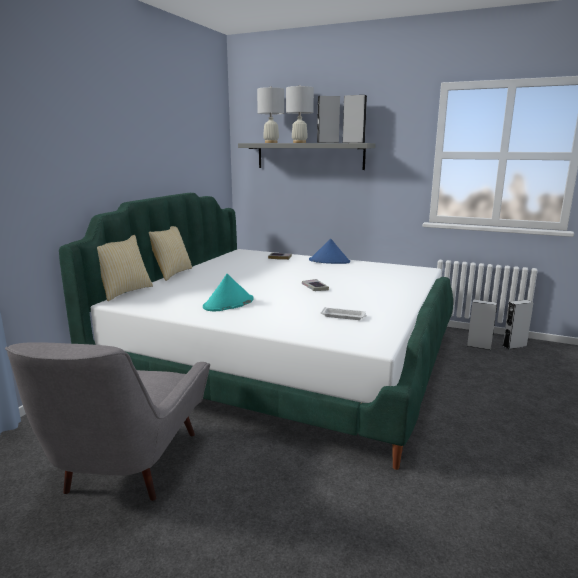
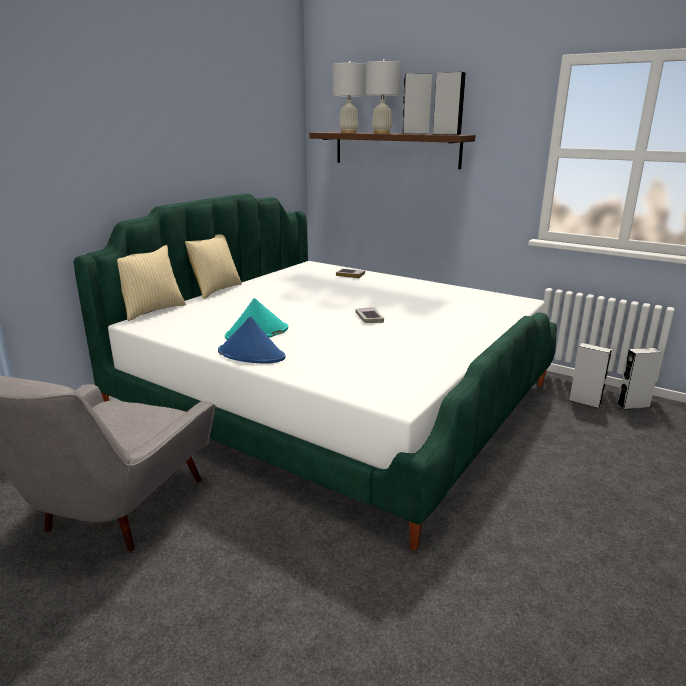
camera: 10 degrees right, 5 degrees up
(309, 156) = (396, 149): grey shelf -> brown shelf
(329, 261) = (407, 283): blue hat -> blue hat (251, 354)
(344, 316) = (382, 359): white tray -> none

